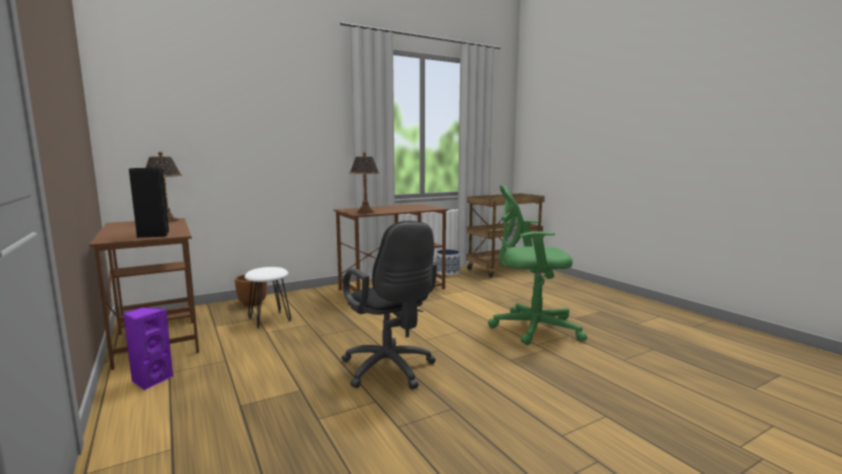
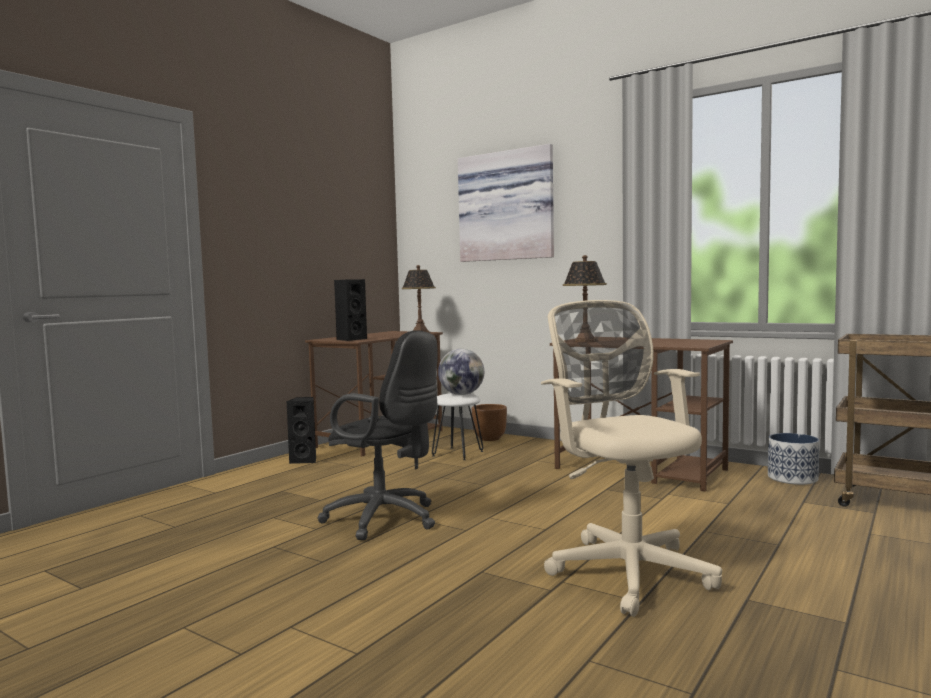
camera: 65 degrees right, 5 degrees down
(151, 380) = (305, 460): purple speaker -> black speaker
(243, 103) = (507, 206): none -> picture
(268, 268) = (461, 394): none -> globe
(390, 370) = (387, 520): black office chair -> black office chair turned 90 degrees counterclockwise
(531, 328) = (626, 569): green office chair -> beige office chair

